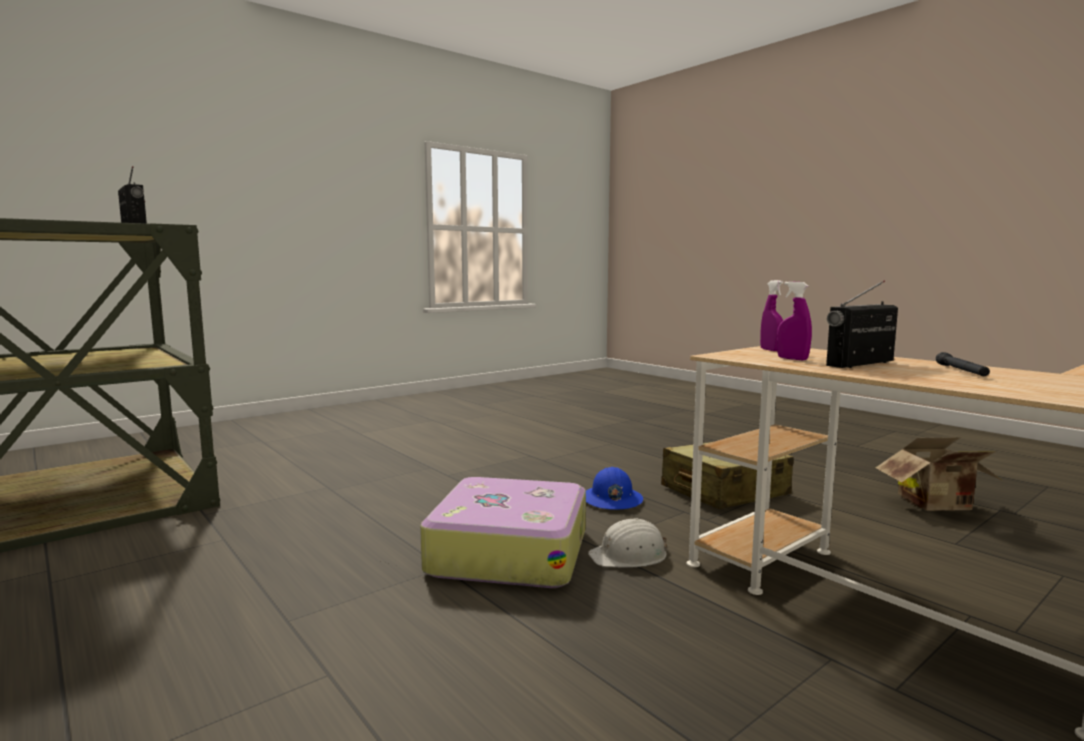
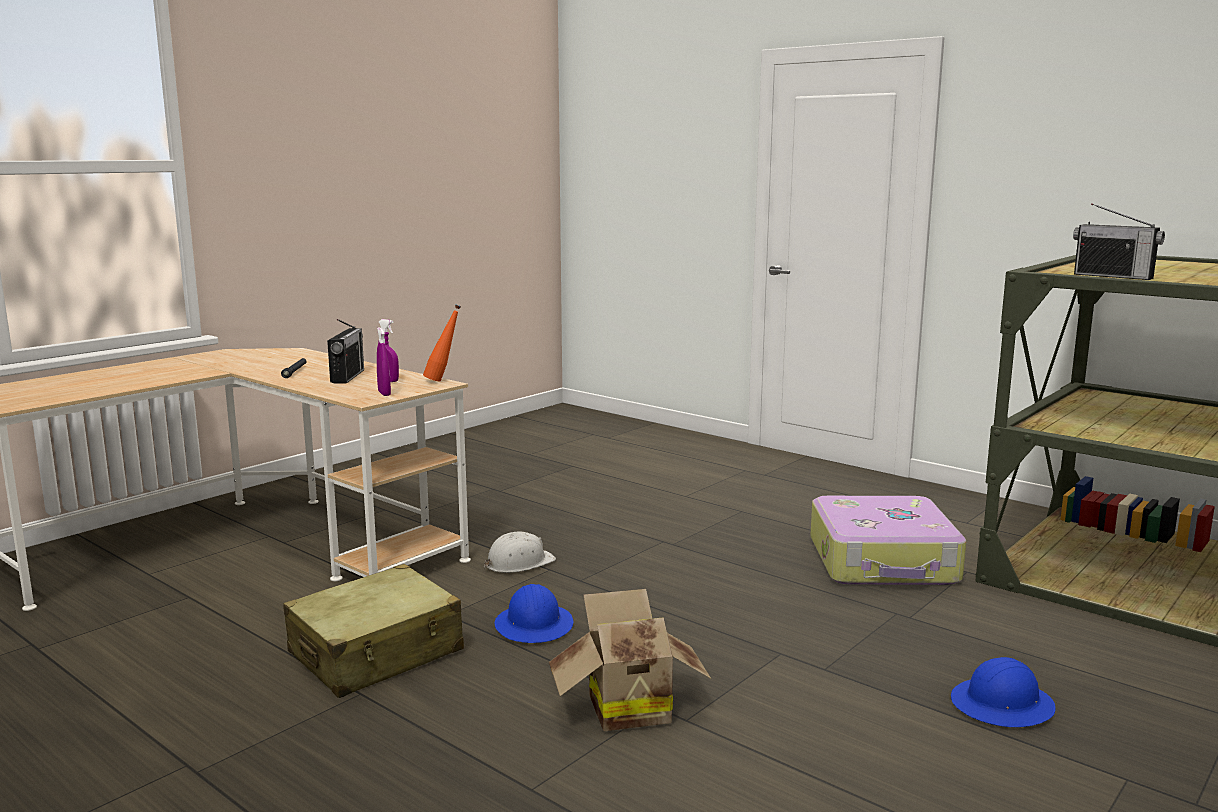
camera: 170 degrees right, 5 degrees up
(362, 451) = (1002, 705): none -> blue hard hat
(508, 551) = (627, 559): suitcase -> suitcase (884, 561)
(723, 357) = (443, 380): none -> orange bottle
(860, 364) = (347, 376): radio -> radio turned 45 degrees counterclockwise
(938, 506) = (108, 649): cardboard box -> cardboard box (625, 708)

